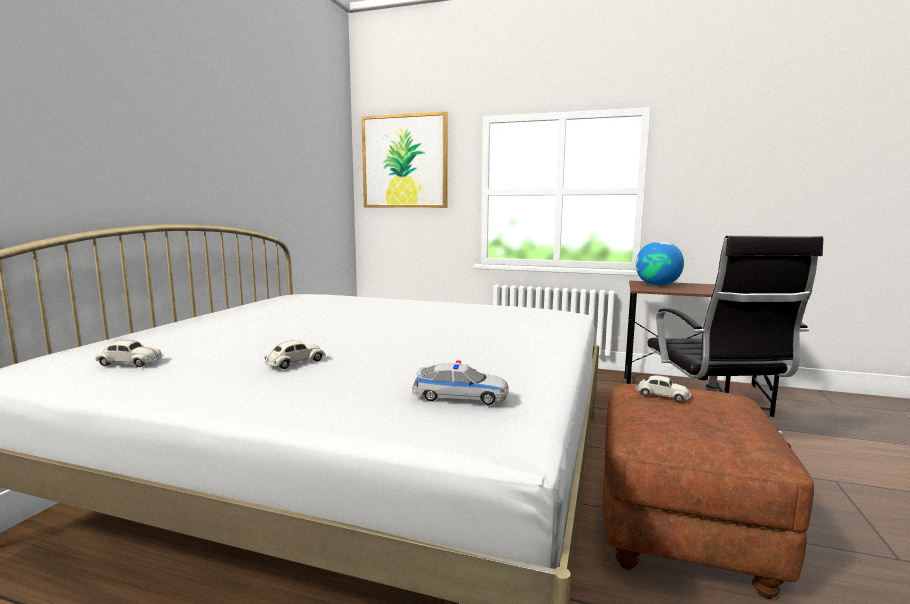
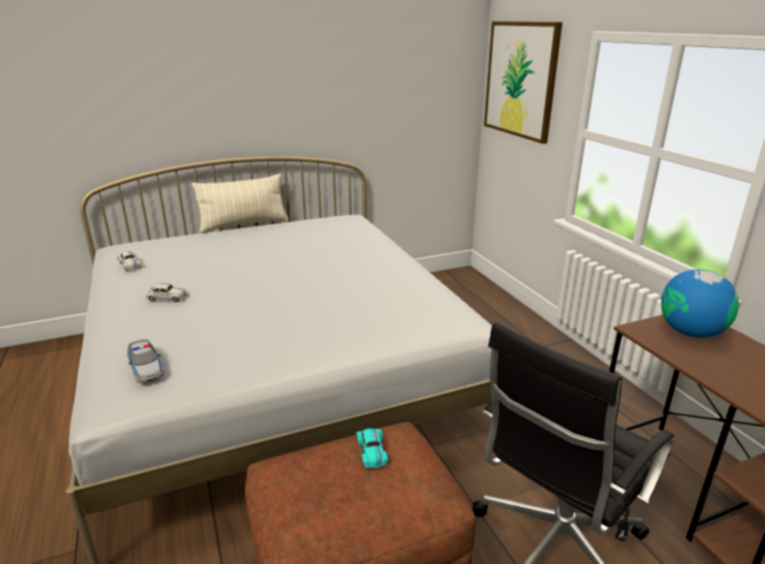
camera: 50 degrees right, 15 degrees up
(189, 316) = (244, 225): none -> beige pillow
(662, 395) = (372, 452): white toy car -> turquoise toy car

